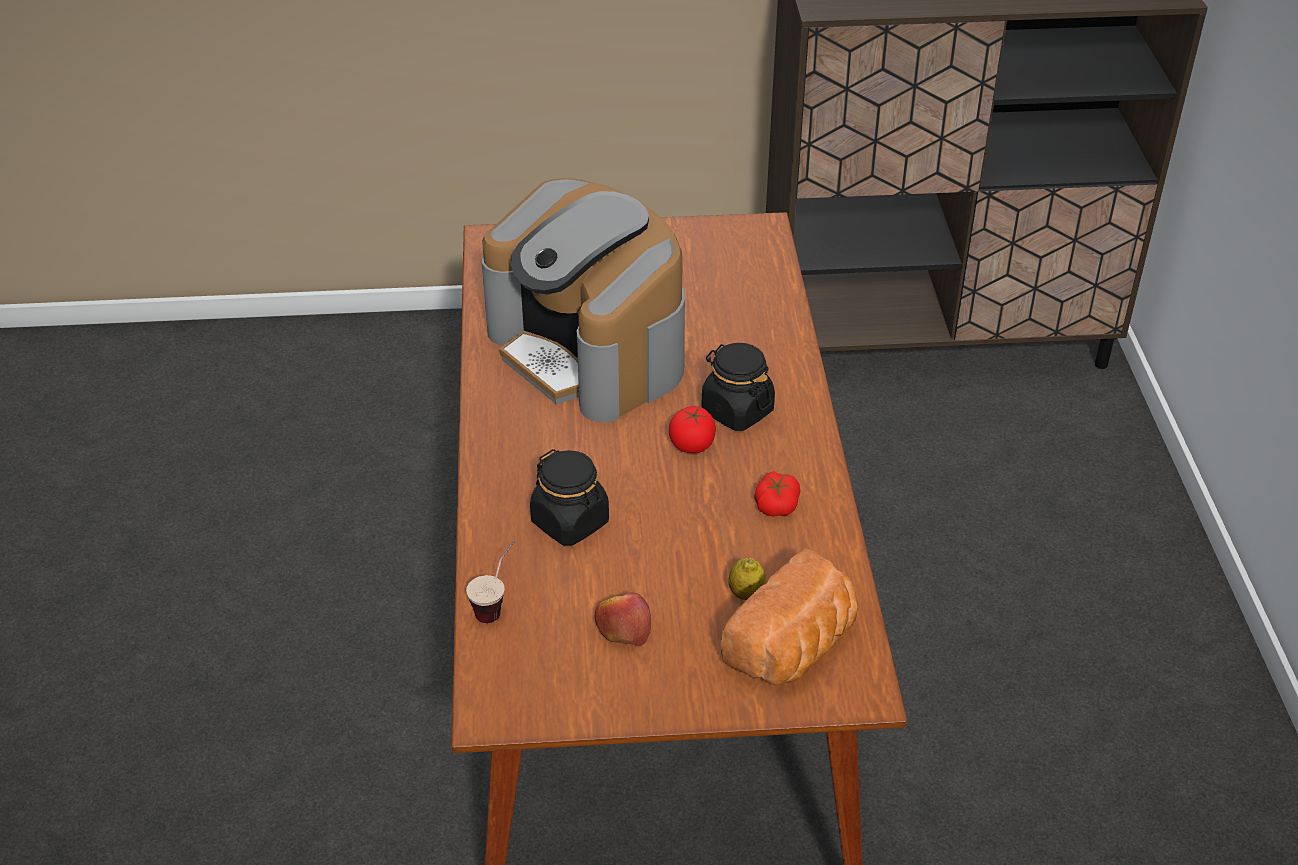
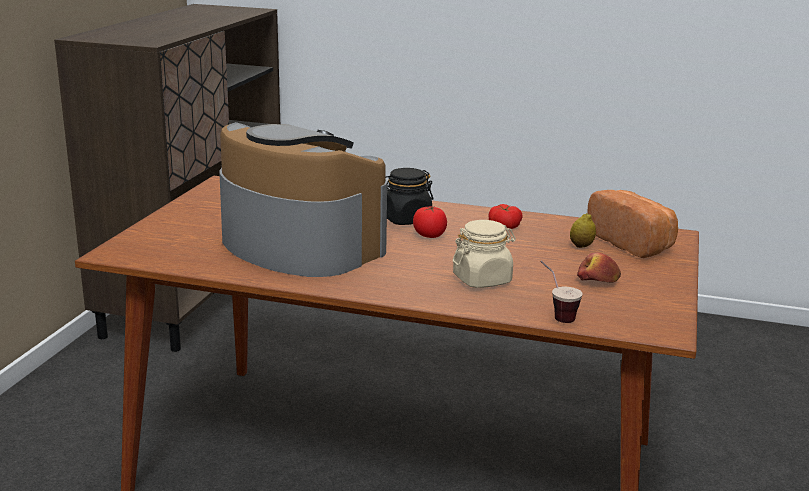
camera: 70 degrees left, 20 degrees down
(570, 522) = (482, 280): black jar -> beige jar
(590, 351) = (298, 246): coffee machine -> coffee machine turned 120 degrees counterclockwise

